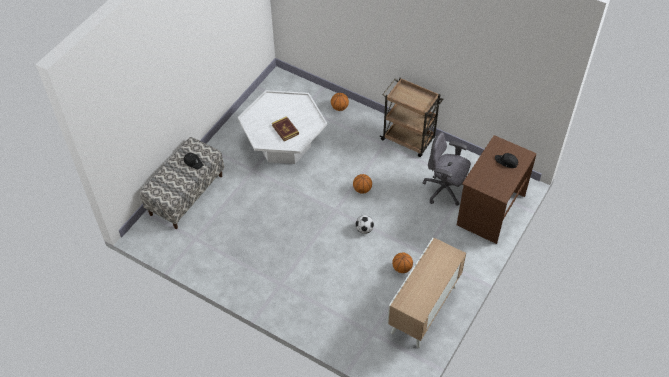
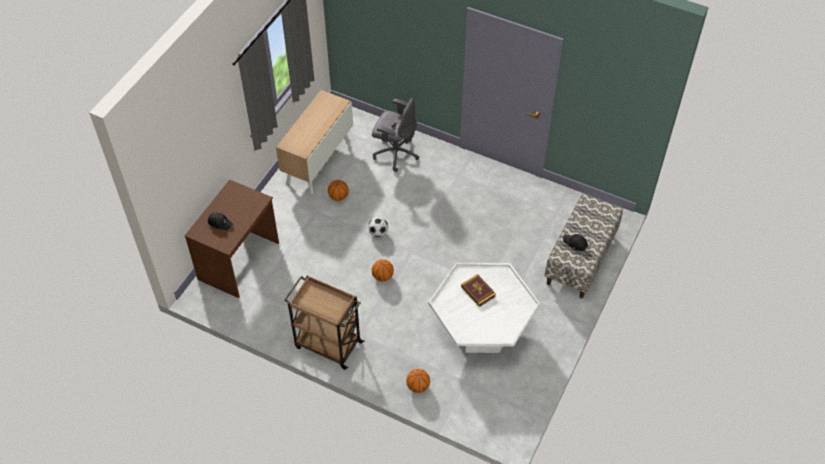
camera: 175 degrees right, 0 degrees up
(445, 190) = (288, 281): grey office chair -> grey office chair (395, 153)

